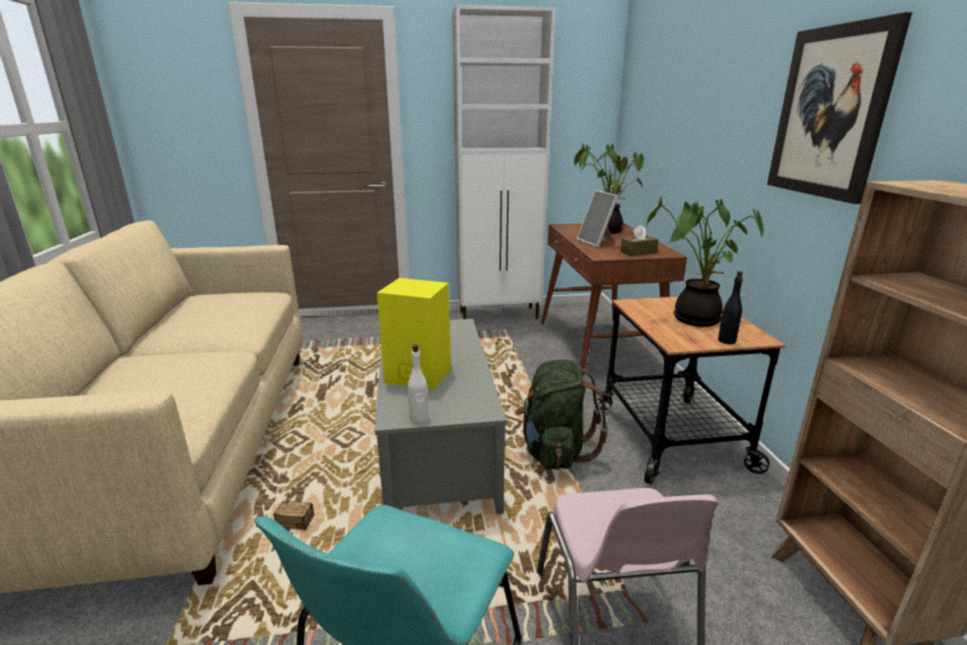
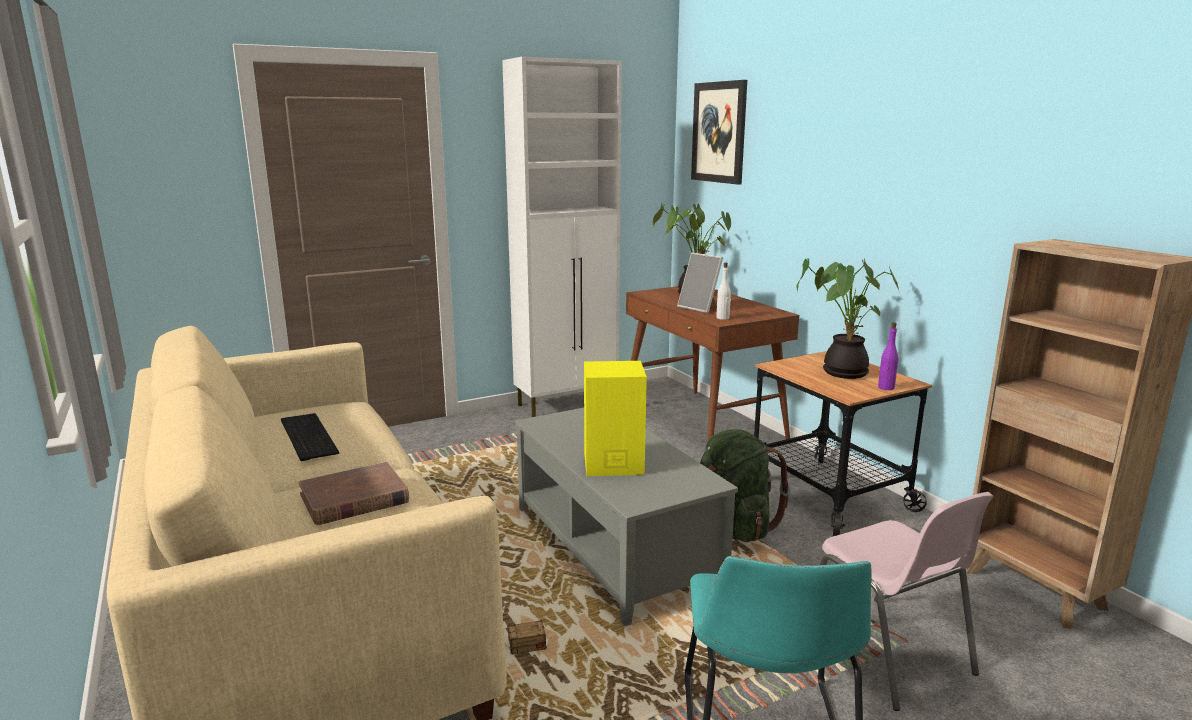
camera: 20 degrees left, 5 degrees down
(164, 371) = (354, 498): none -> brown book
(203, 314) = (306, 436): none -> keyboard
(419, 418) = (657, 499): white bottle -> white bottle (723, 318)
(638, 252) = (751, 314): brown tissue box -> none
(726, 341) = (886, 388): black bottle -> purple bottle
(830, 113) = (944, 182): picture -> picture (719, 132)

